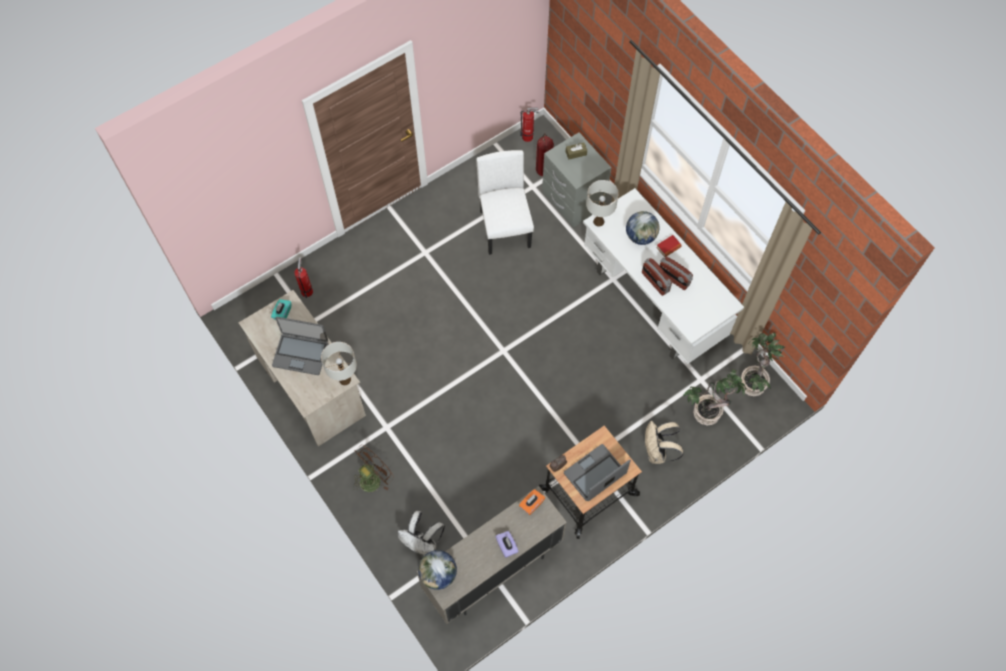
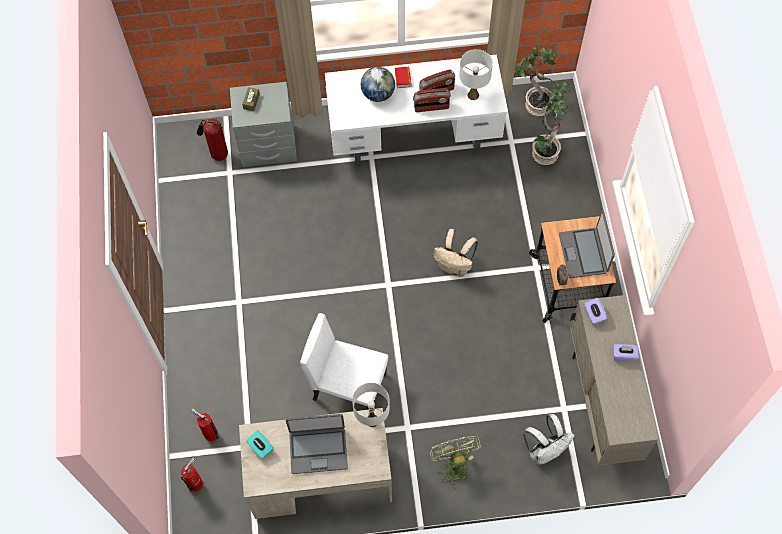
camera: 60 degrees left, 0 degrees up
(301, 354) = (318, 450): laptop -> laptop turned 45 degrees clockwise
(373, 478) = (454, 464): brown fan -> green fan
(438, 574) = (622, 427): globe -> none
(505, 229) = (260, 218): white chair -> white chair (349, 386)
(529, 137) = (173, 148): fire extinguisher -> fire extinguisher (197, 482)
(531, 504) = (593, 315): orange tissue box -> purple tissue box
(598, 221) = (341, 119): white table lamp -> white table lamp (473, 95)
(657, 452) = (560, 211): beige backpack -> beige backpack (455, 266)

